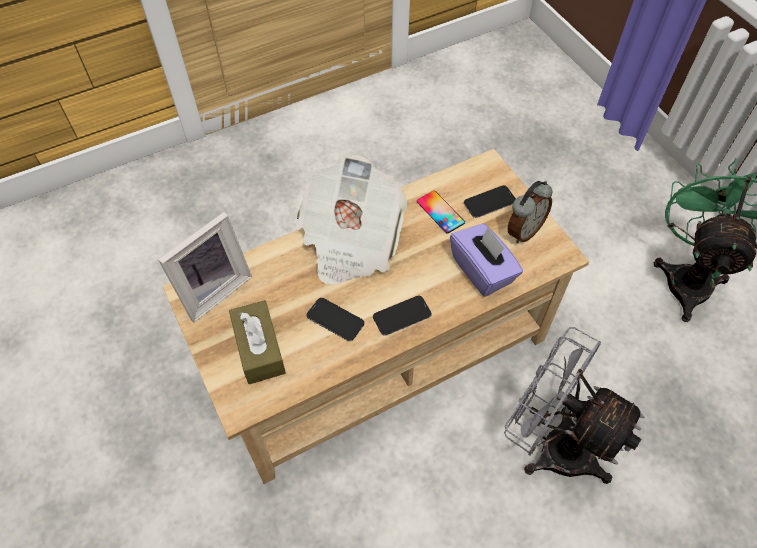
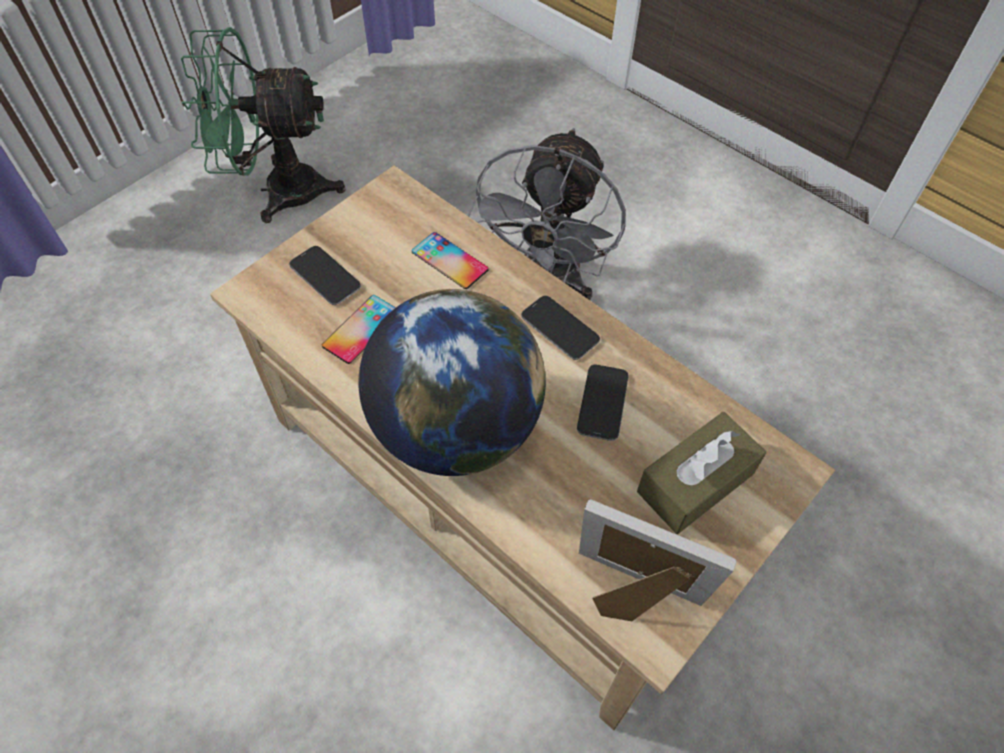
camera: 110 degrees left, 0 degrees up
(350, 240) = (456, 428): newspaper -> globe
(482, 270) = (449, 260): purple tissue box -> phone
(523, 231) = (366, 231): alarm clock -> none

